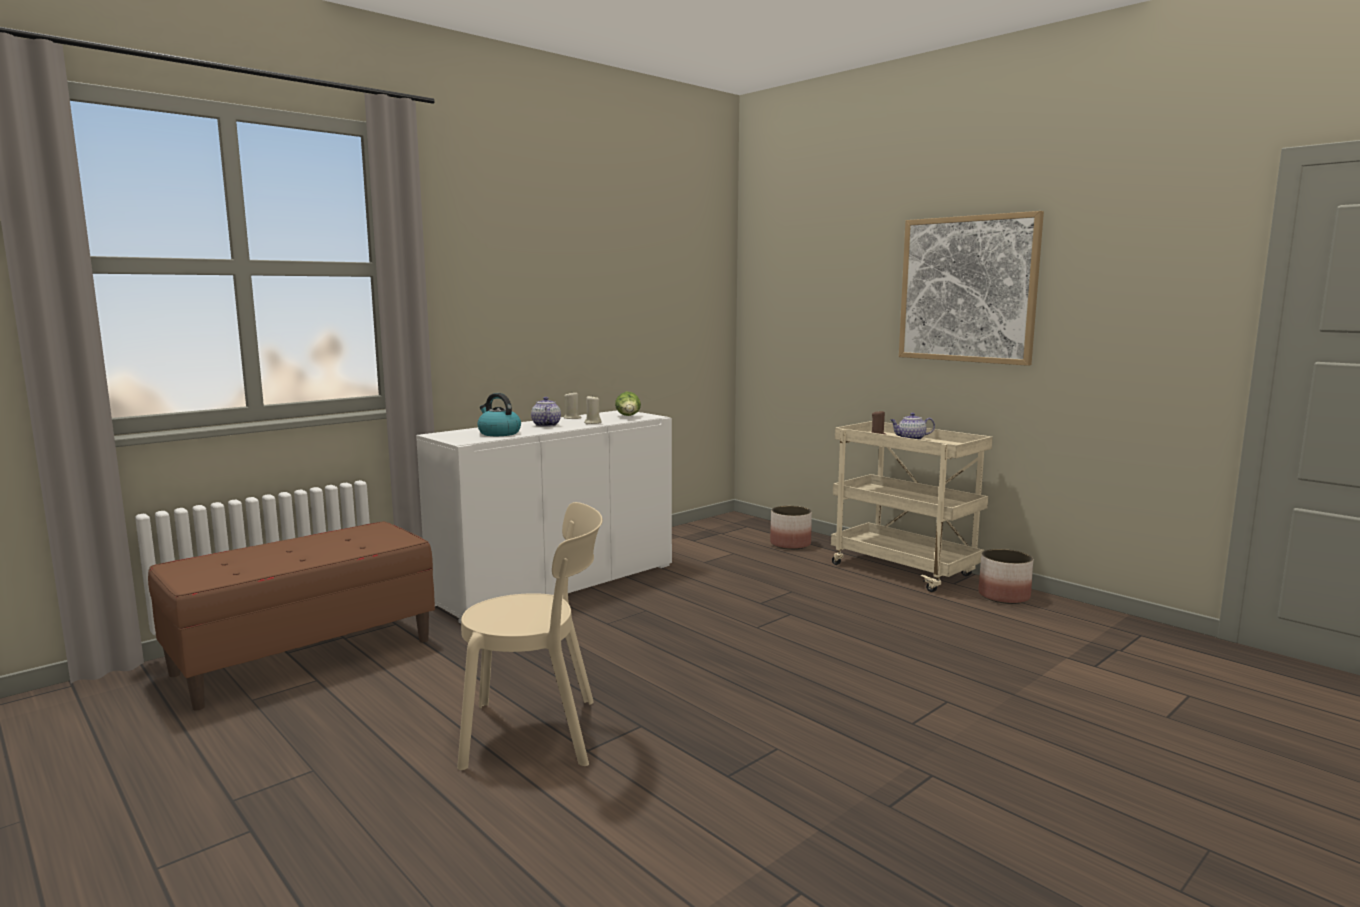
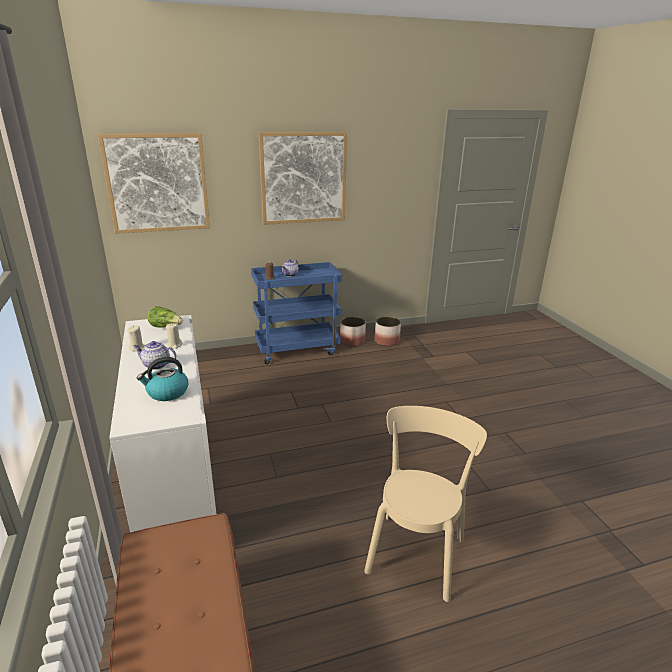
camera: 65 degrees left, 15 degrees up
(790, 290) = (157, 183): none -> picture
(790, 544) = (217, 364): planter -> planter (386, 341)
(905, 571) = (297, 349): beige cart -> blue cart

